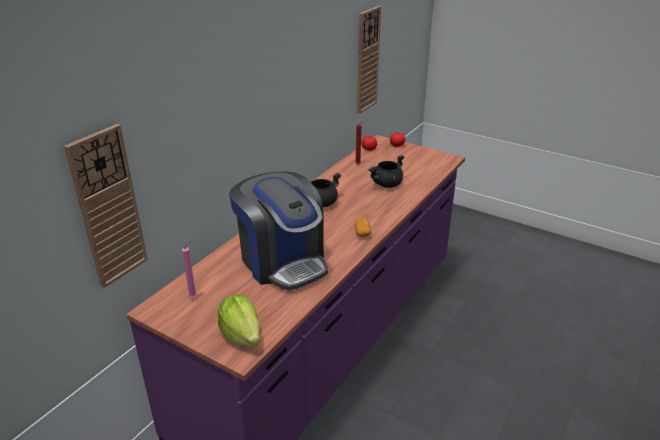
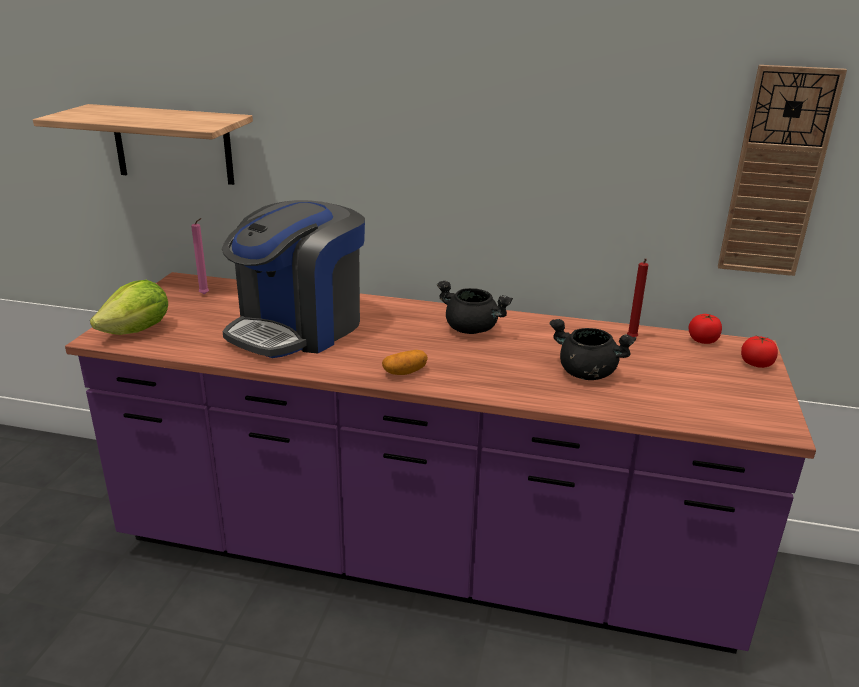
camera: 70 degrees right, 5 degrees down
(108, 208) = (173, 144): wall clock -> shelf

